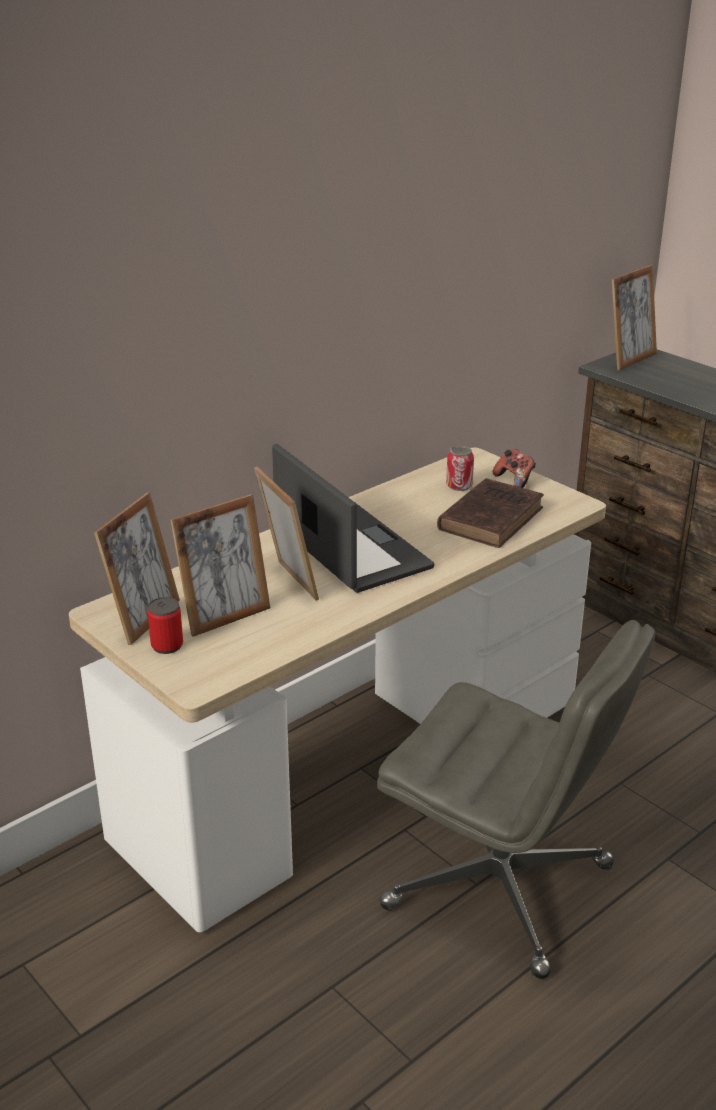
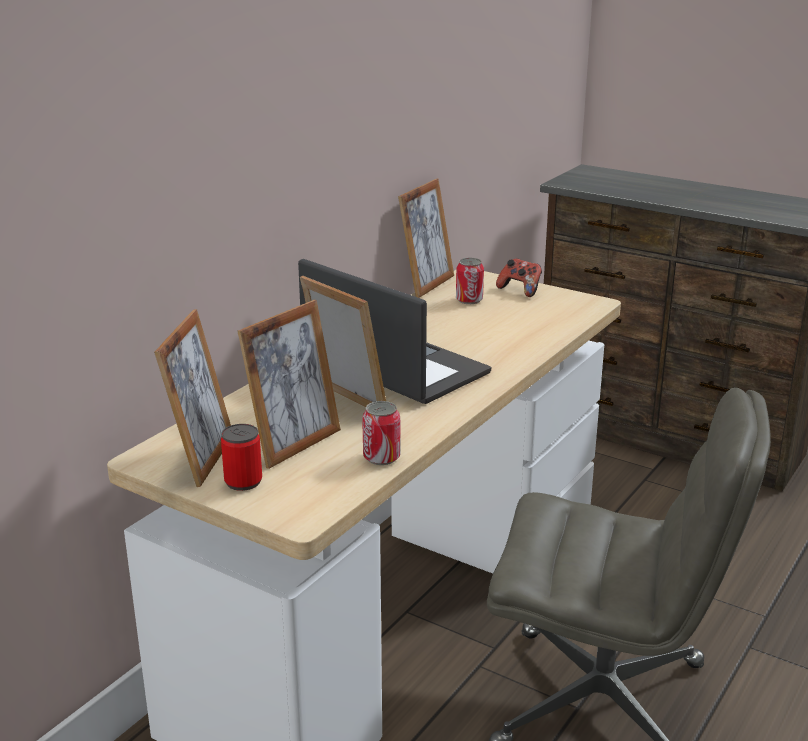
camera: 15 degrees left, 5 degrees down
(291, 640) = (381, 457): none -> can
(492, 518) = (519, 323): brown book -> none
(629, 359) = (583, 176): picture frame -> picture frame (426, 285)

